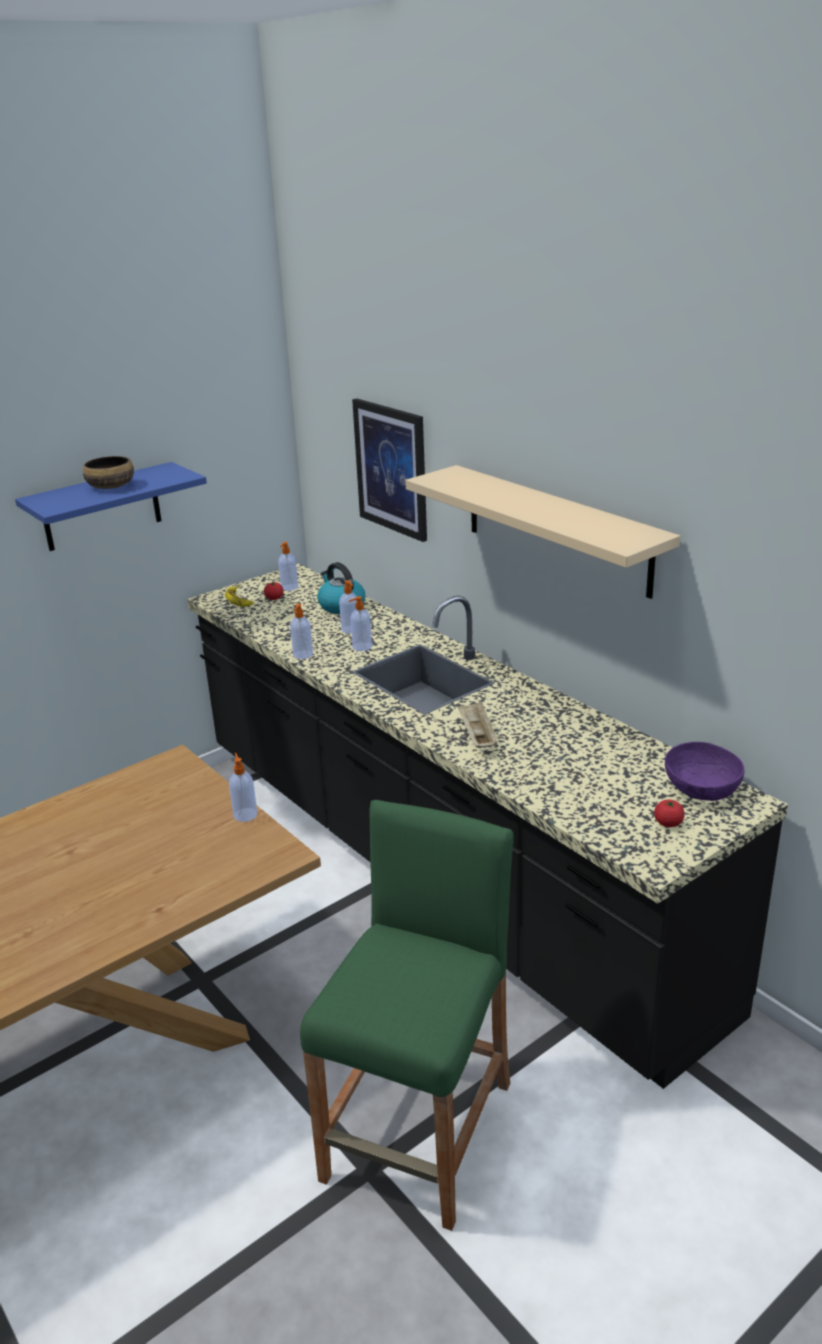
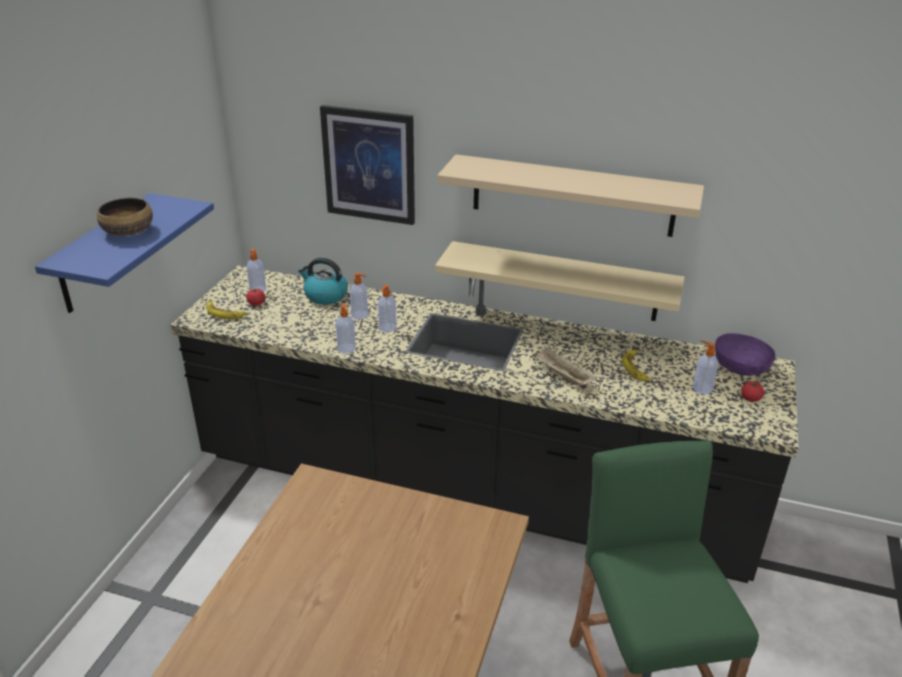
camera: 35 degrees left, 5 degrees up
(245, 814) = (430, 504): soap dispenser -> soap dispenser (701, 388)
(551, 636) = (562, 281): none -> beige shelf
(569, 753) = (636, 368): none -> banana

